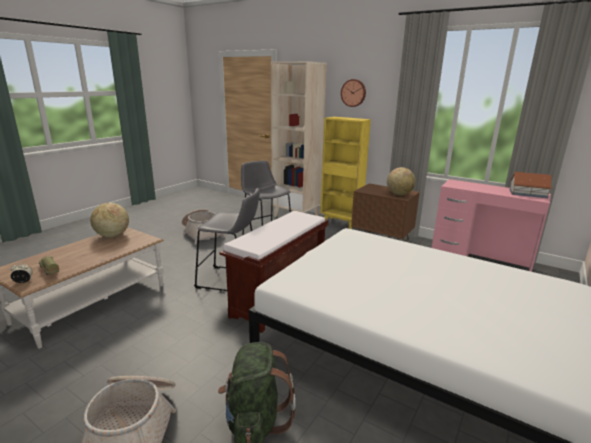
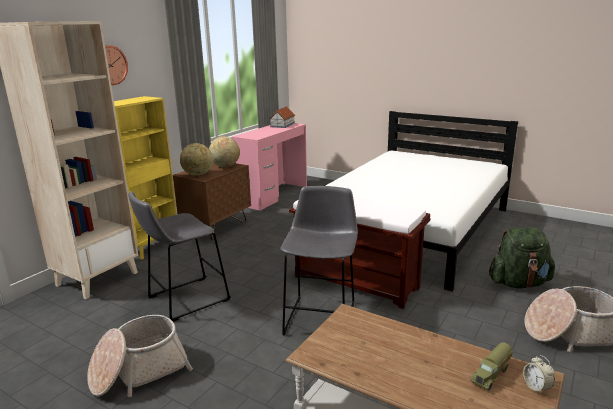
camera: 90 degrees left, 0 degrees up
(112, 236) = (341, 355): globe -> globe (198, 175)

